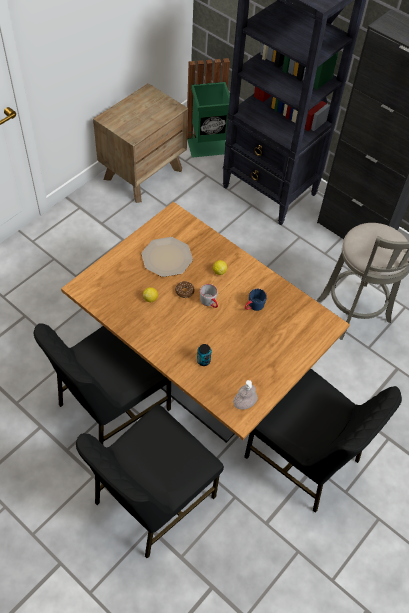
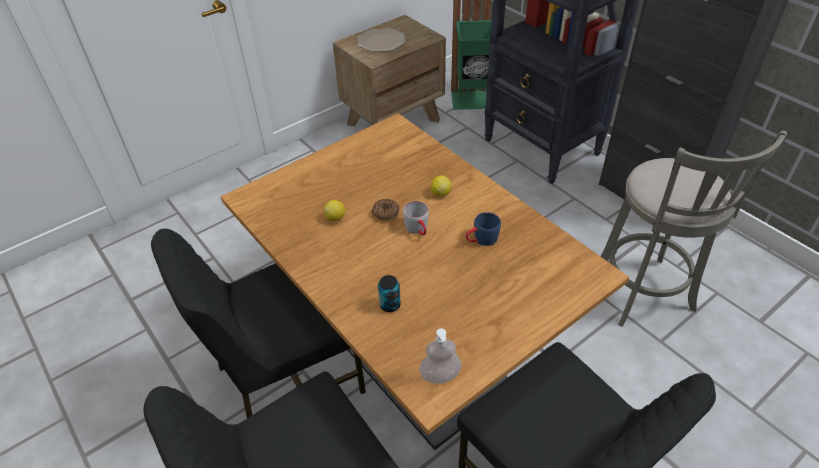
camera: 15 degrees right, 10 degrees down
(167, 257) = (373, 172): plate -> plate (382, 41)

